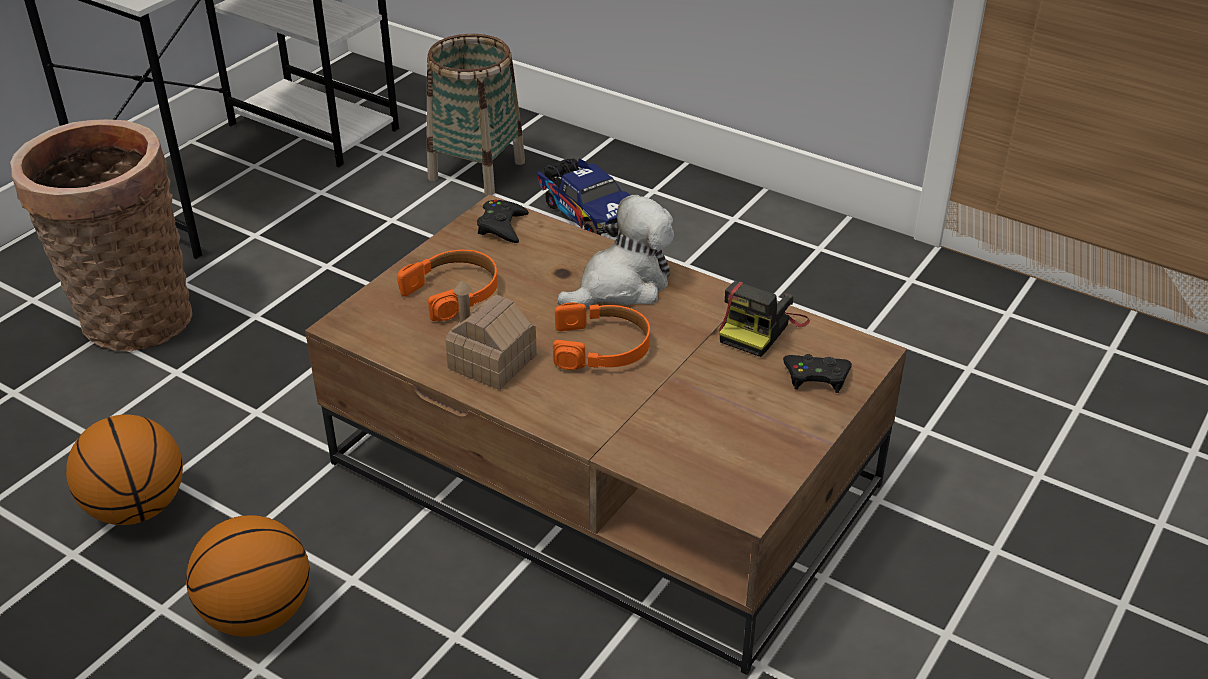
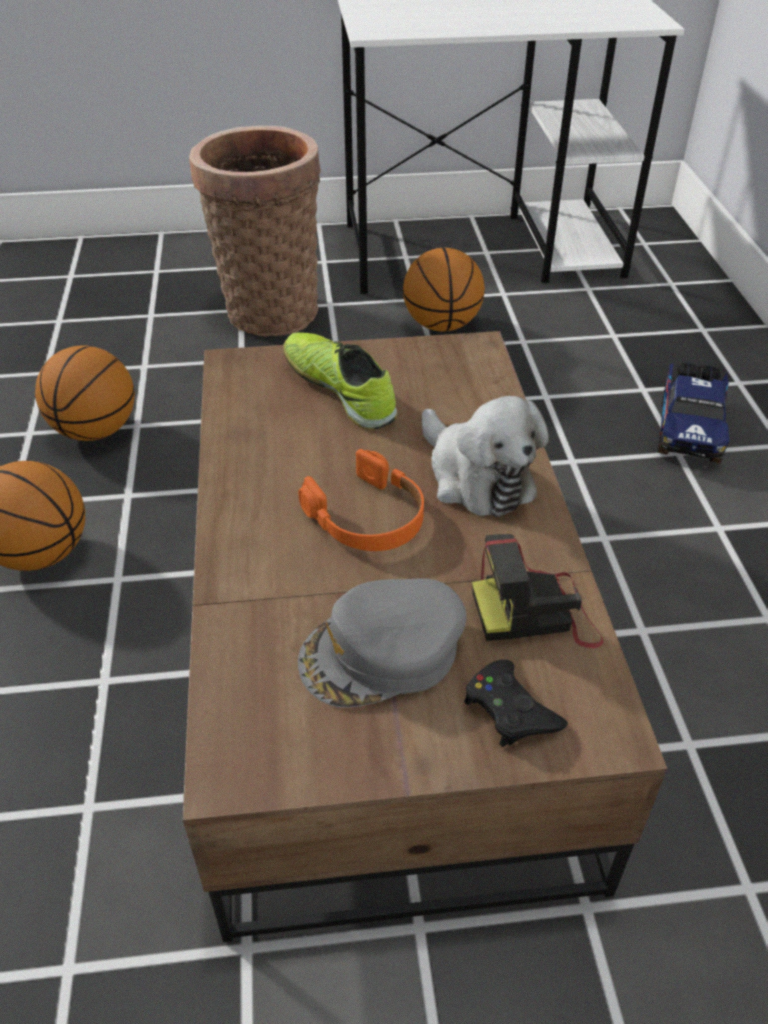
camera: 50 degrees right, 5 degrees up
(308, 243) = (442, 325): none -> basketball
(453, 292) = (340, 389): orange headphones -> shoe
(477, 170) = (644, 341): basket -> none
(492, 362) = (270, 463): toy house -> none
(502, 226) = (464, 362): black game controller -> none
(622, 286) = (476, 476): plush toy -> plush toy turned 45 degrees clockwise
(723, 400) = (382, 652): none -> grey cap

